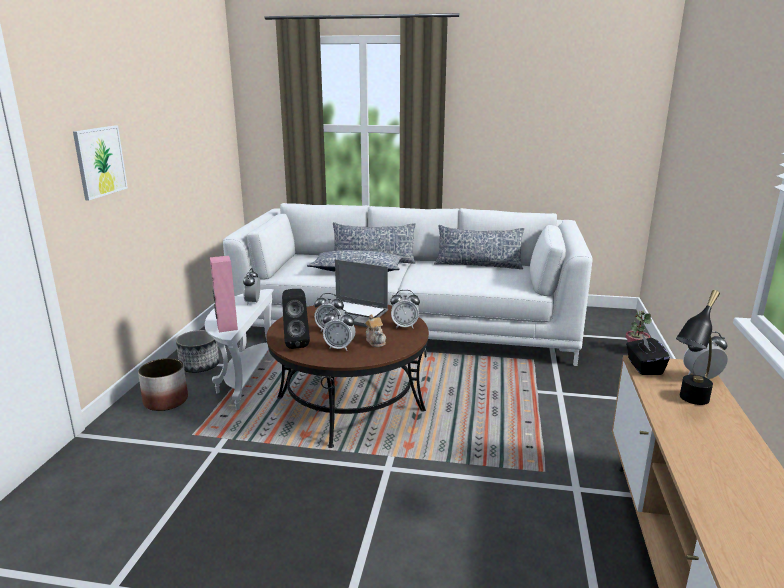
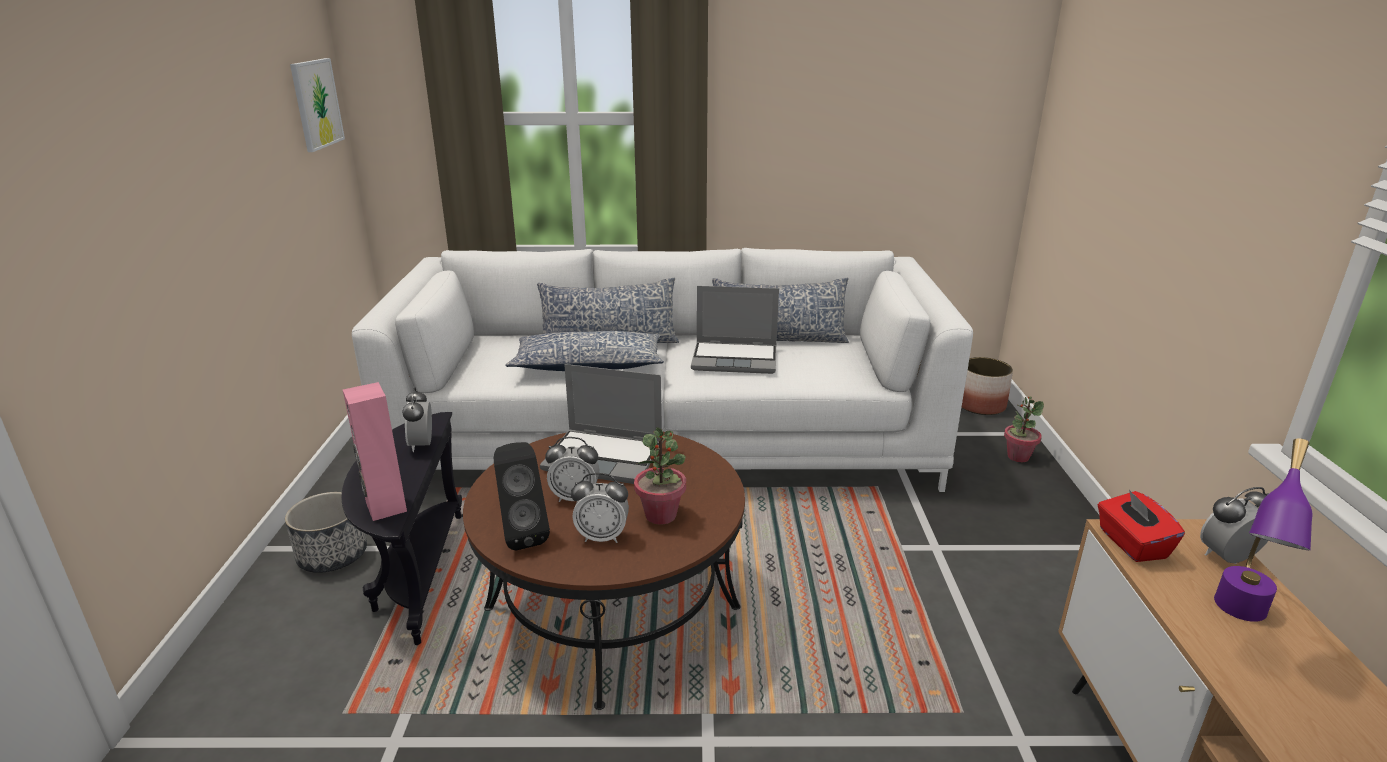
camera: 10 degrees left, 5 degrees up
(100, 161) = (96, 220): picture -> picture (316, 104)
(166, 401) = (282, 640): planter -> planter (980, 405)
(243, 379) = (416, 575): white side table -> black side table
(376, 341) = (661, 515): teapot -> potted plant
(404, 326) = (700, 476): alarm clock -> none
(447, 273) = (736, 359): none -> laptop
(644, 367) = (1131, 544): black tissue box -> red tissue box
(689, 403) = (1239, 619): black table lamp -> purple table lamp

